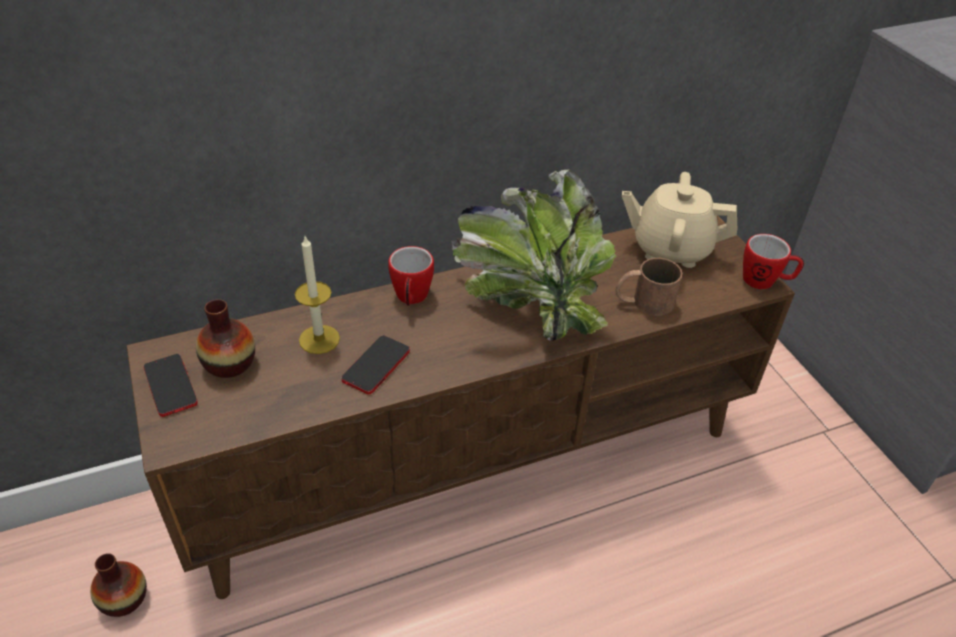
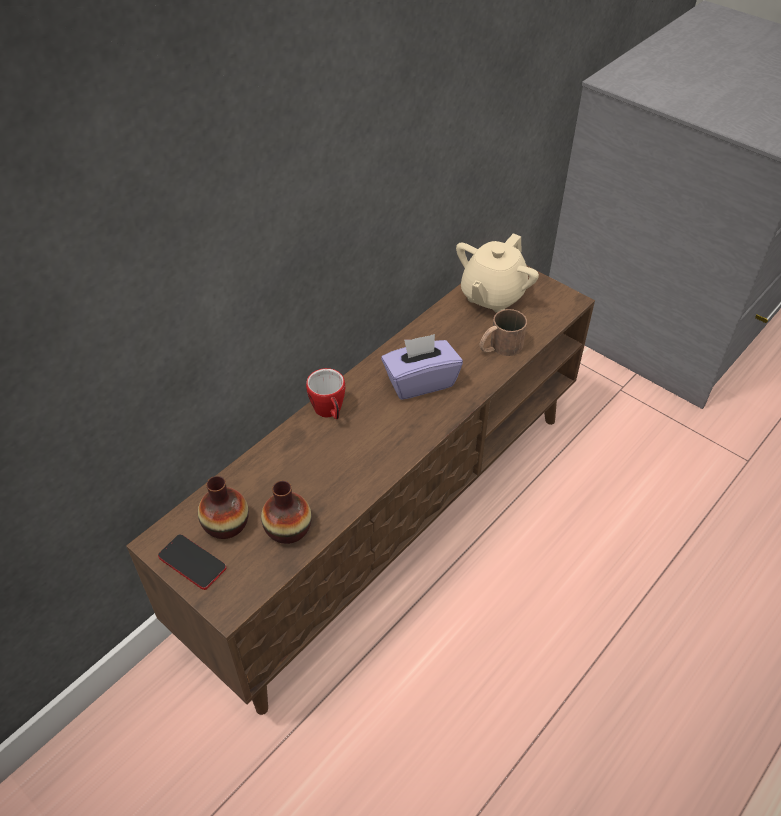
camera: 25 degrees left, 5 degrees up
(124, 599) = (184, 753): vase -> vase (288, 528)
(319, 339) = (282, 474): candle -> none
(376, 365) = (342, 477): phone -> none
(528, 304) = (420, 381): potted plant -> purple tissue box
(670, 248) = (492, 296): beige teapot -> beige teapot turned 45 degrees counterclockwise
(765, 281) = (571, 299): mug -> none

